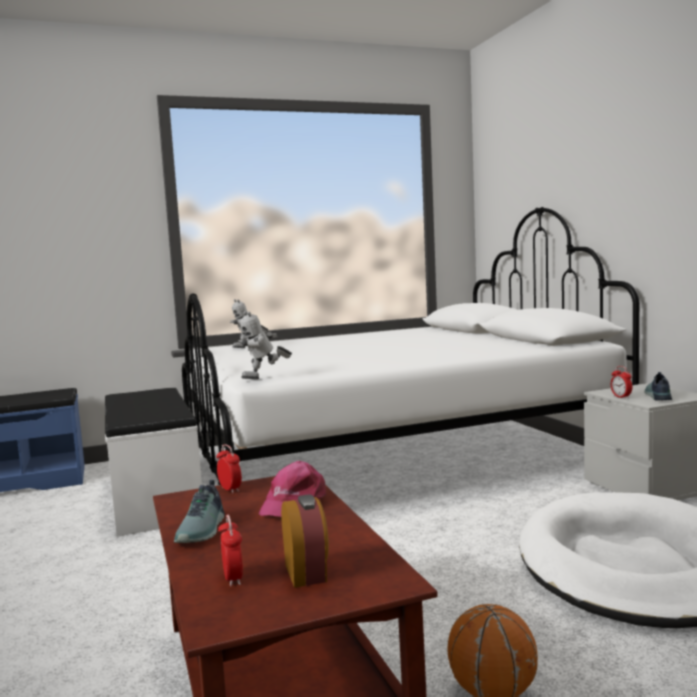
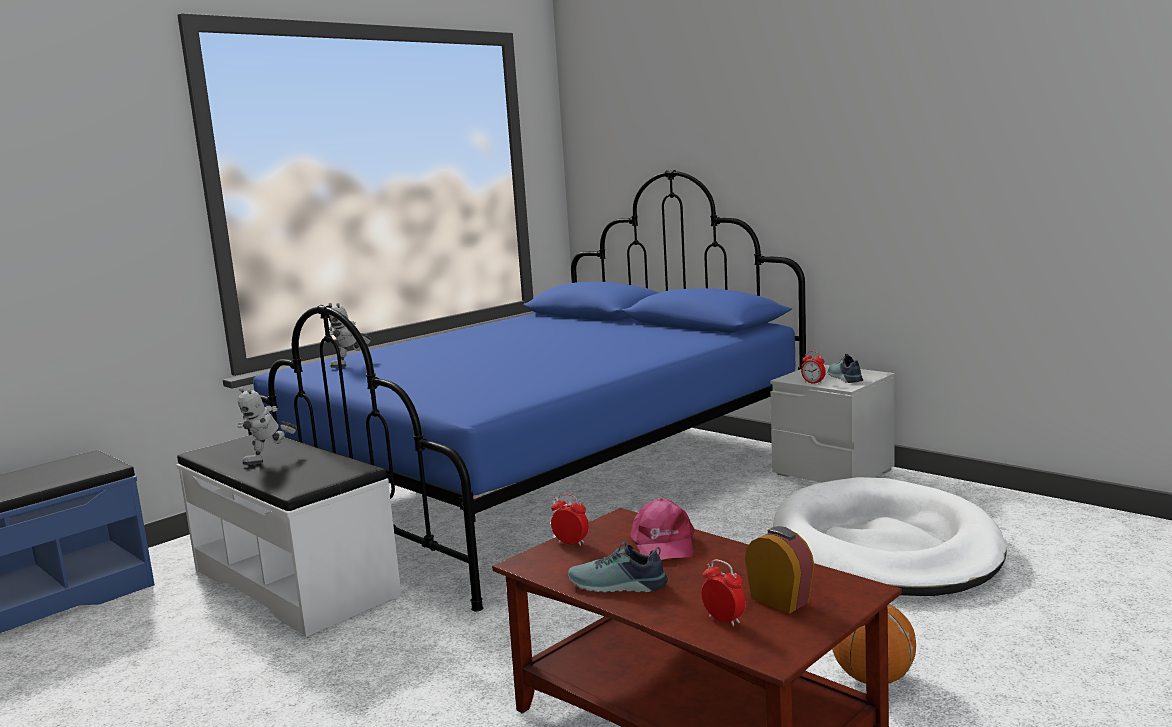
camera: 25 degrees left, 5 degrees up
(204, 530) = (617, 586): shoe -> shoe turned 120 degrees clockwise
(264, 378) = (483, 409): toy robot -> toy robot (270, 461)
(391, 459) = (545, 483): white bed -> blue bed

